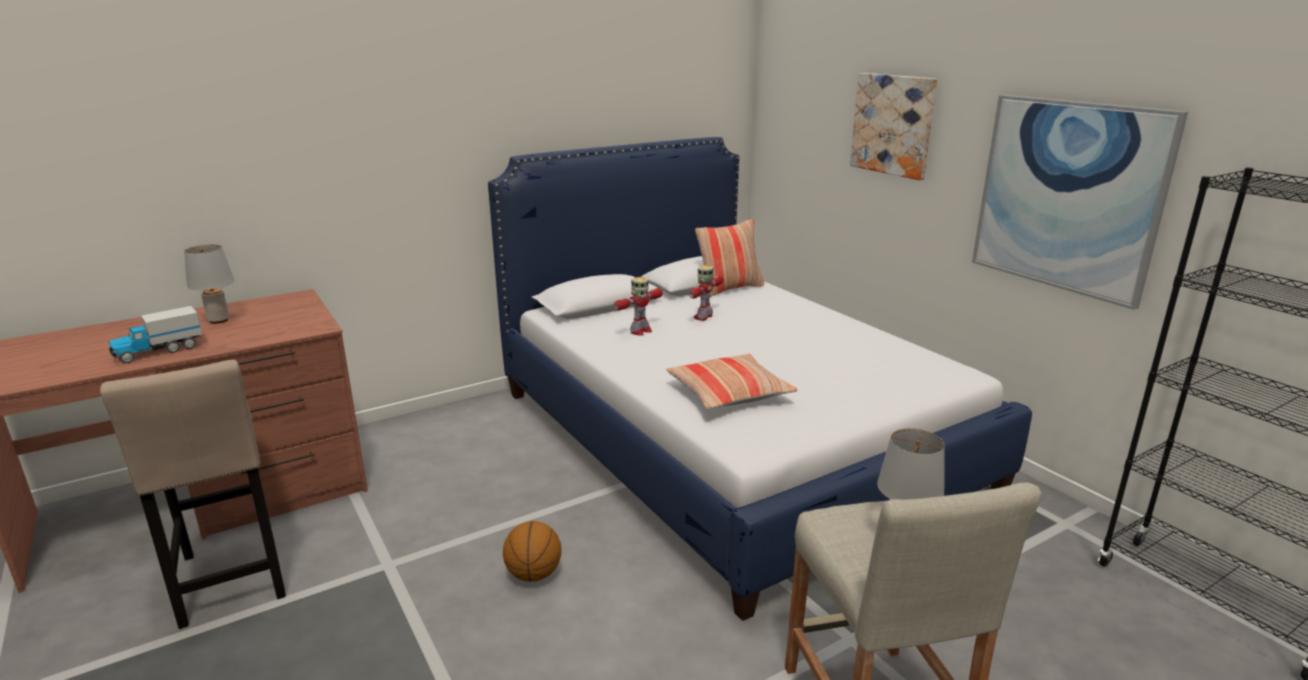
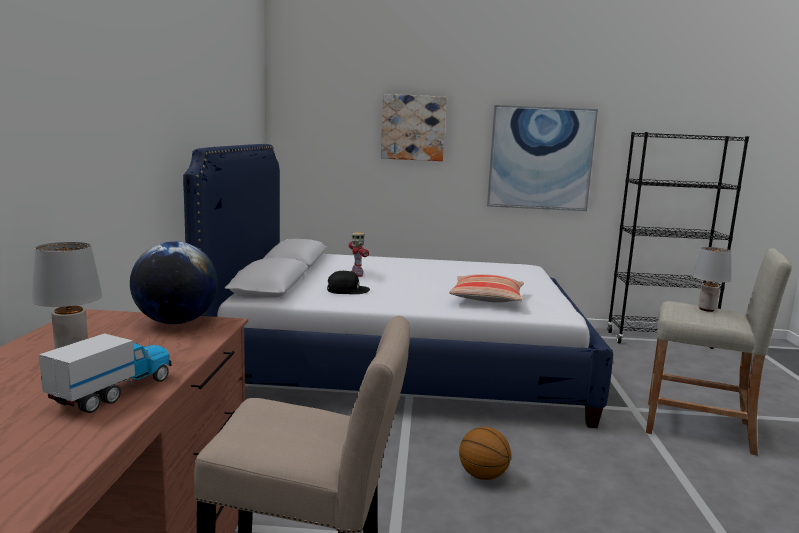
camera: 55 degrees left, 10 degrees down
(159, 351) = (114, 392): toy truck -> toy truck turned 150 degrees counterclockwise
(308, 317) = (176, 322): none -> globe
(640, 331) = (347, 289): toy robot -> black cap
(729, 288) = (322, 260): pillow -> none

